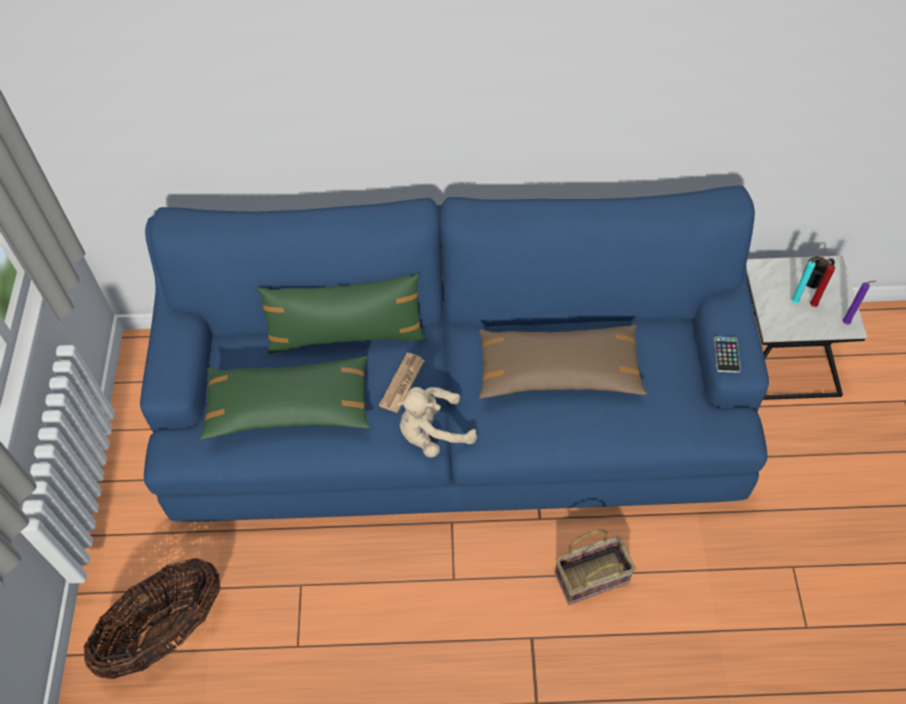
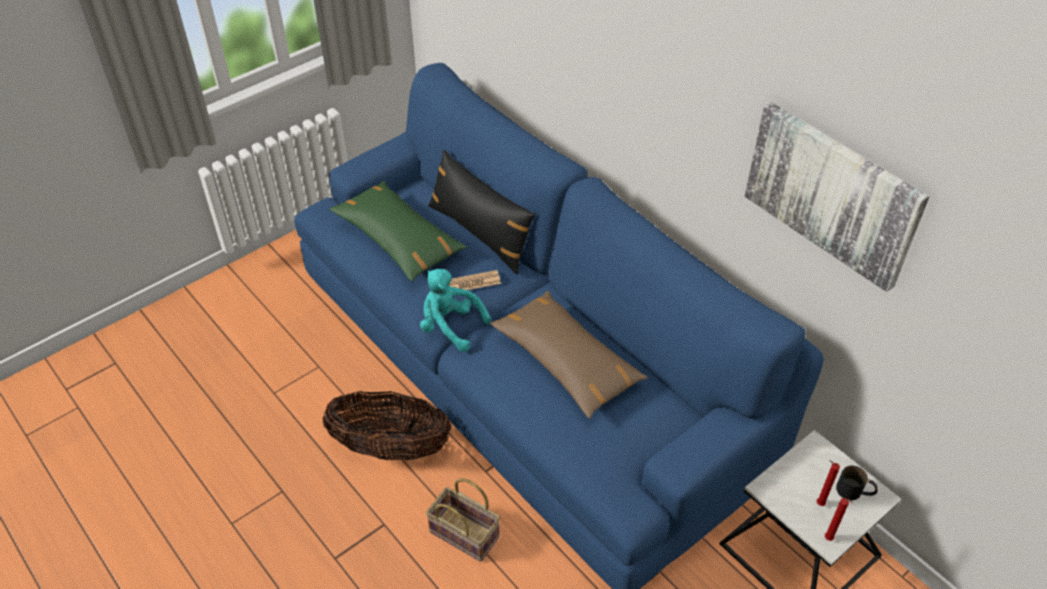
camera: 50 degrees right, 10 degrees down
(166, 632) = (233, 322): basket -> basket (390, 448)
(346, 336) = (480, 233): green pillow -> black pillow
(432, 433) = (450, 326): beige plush toy -> turquoise plush toy
(726, 355) = (677, 449): phone -> none
(736, 57) = (832, 193): none -> picture
(796, 301) = (810, 489): turquoise candle -> none
(847, 323) = (829, 539): purple candle -> red candle

